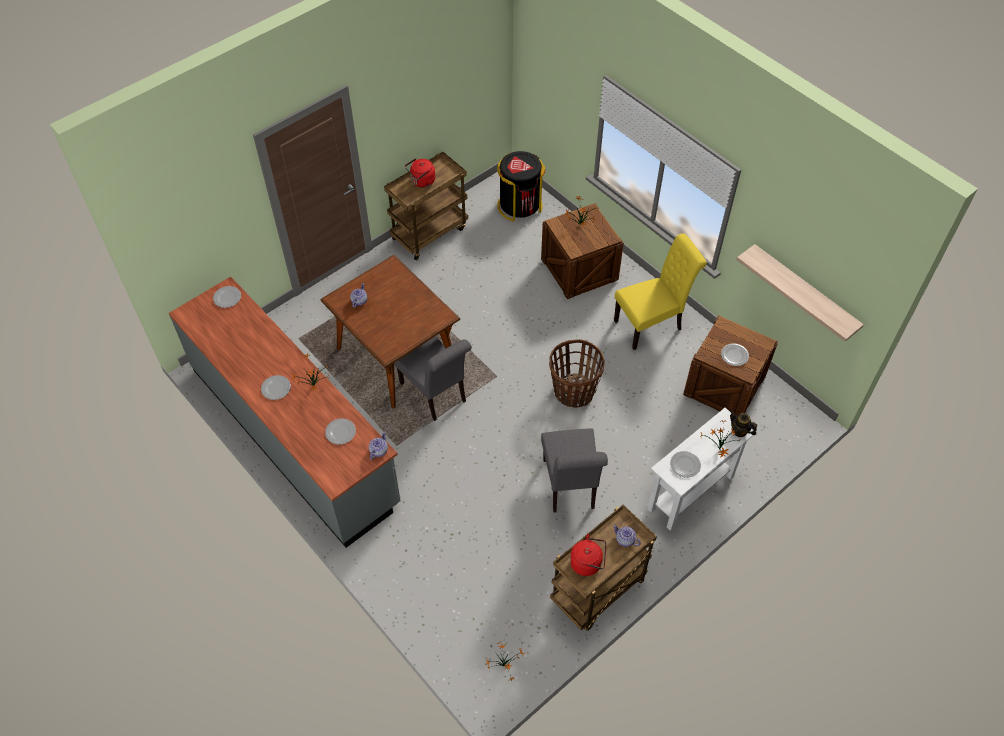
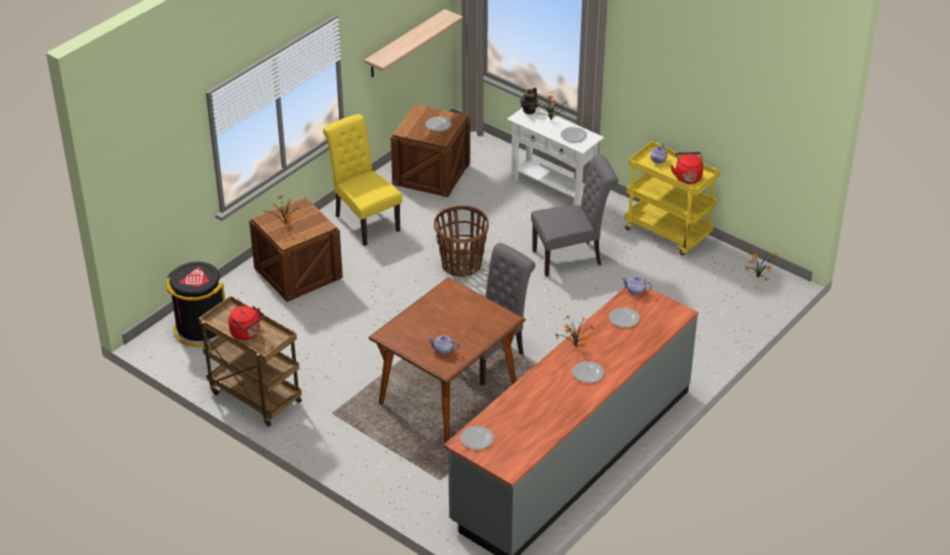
camera: 100 degrees left, 15 degrees down
(598, 592) = (668, 233): brown cart -> yellow cart

